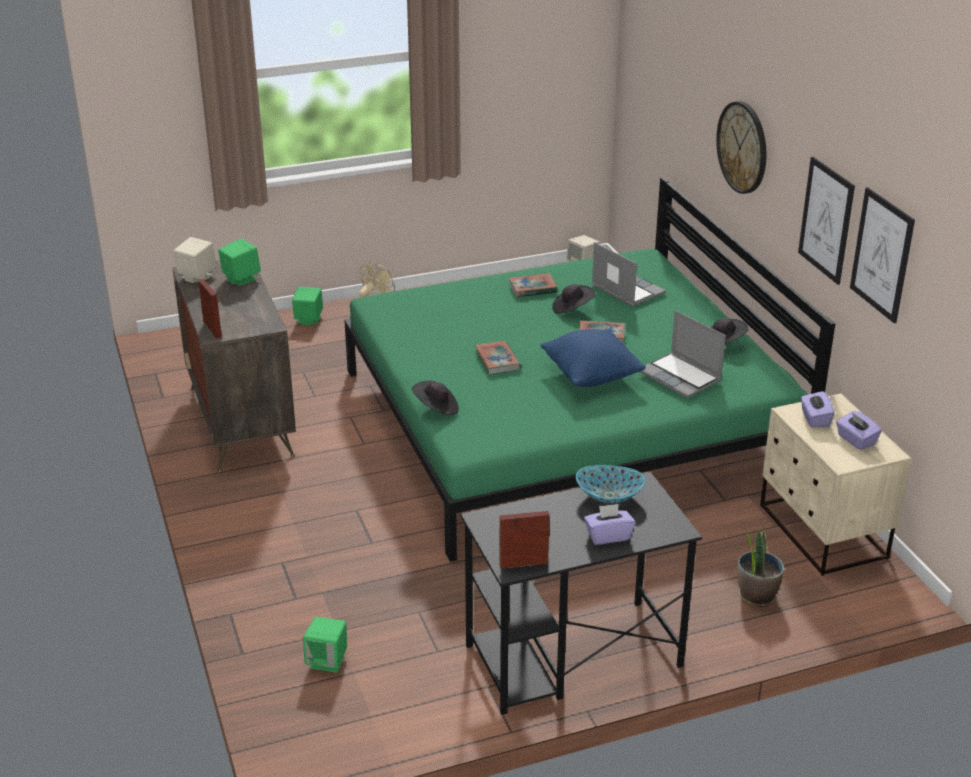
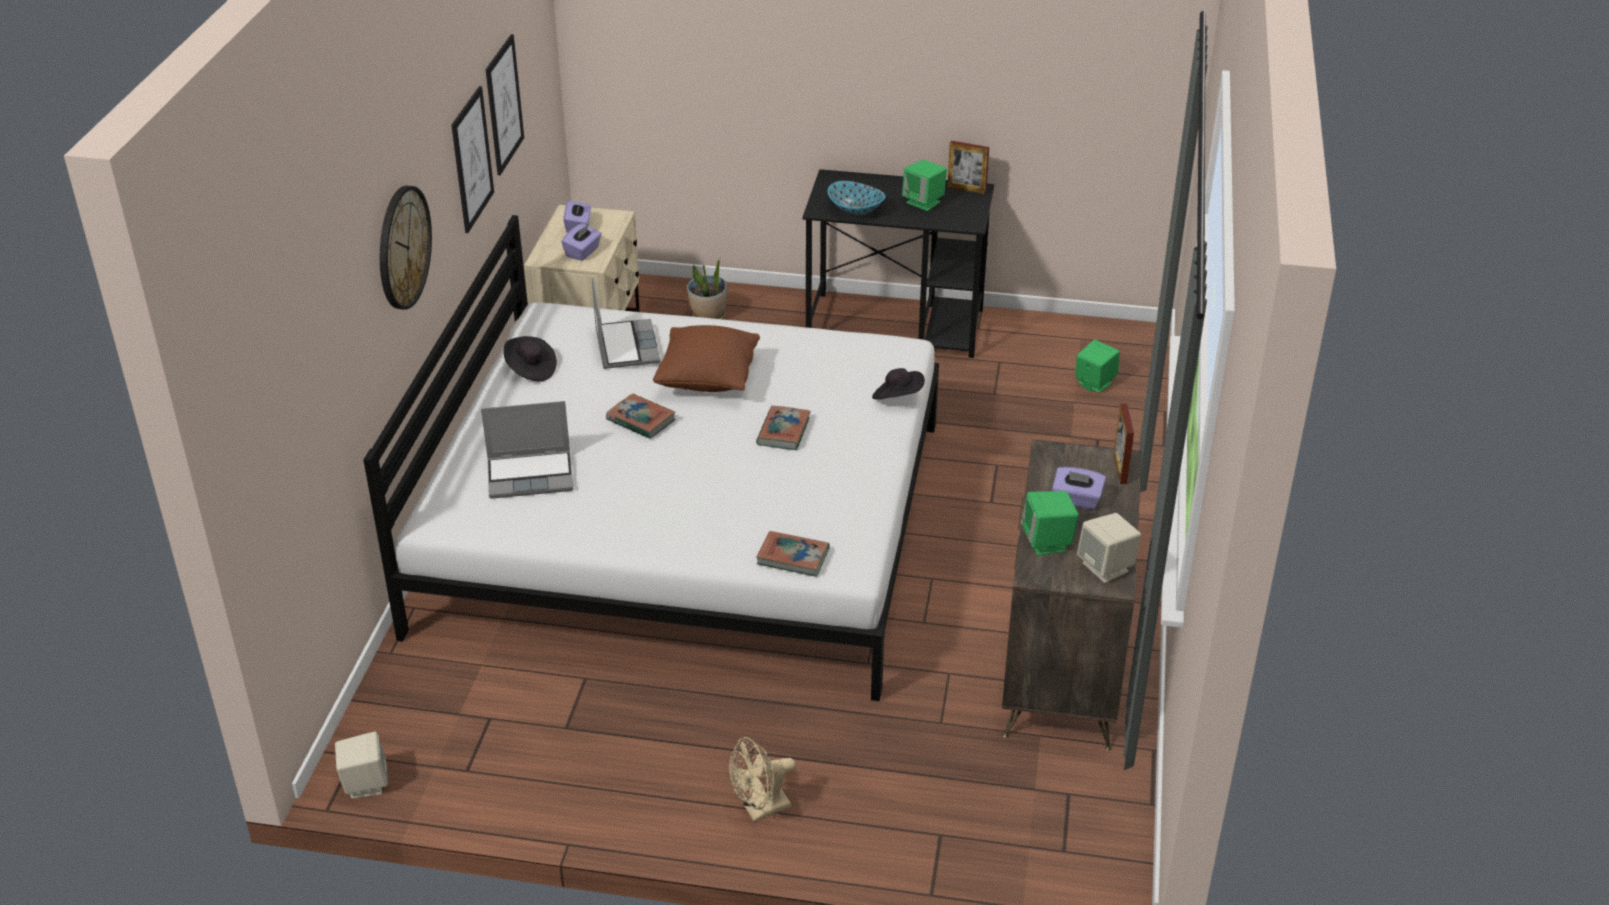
camera: 150 degrees left, 5 degrees up
(308, 319) = (872, 833): green speaker -> green speaker (924, 202)
(532, 289) = (638, 518): book -> book (793, 557)
(567, 421) = (685, 523): green bed -> white bed
(572, 309) = (628, 469): black hat -> none
(591, 376) = (707, 380): blue pillow -> brown pillow
(608, 536) = (886, 187): purple tissue box -> purple tissue box (1076, 500)
(626, 290) = (531, 475): laptop -> laptop turned 90 degrees counterclockwise

